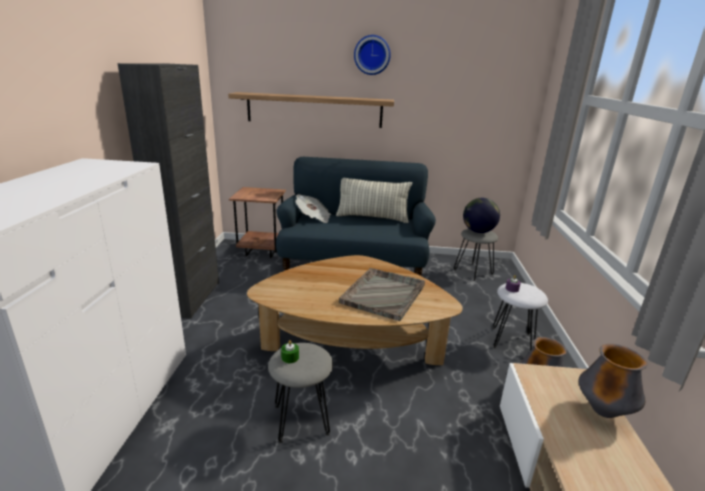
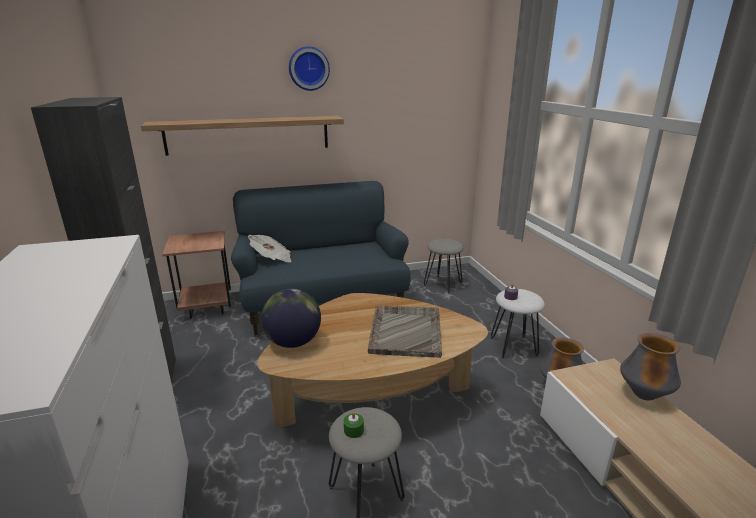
camera: 20 degrees left, 0 degrees up
(372, 218) = (335, 247): pillow -> none
(478, 231) = (444, 243): globe -> globe (293, 342)

